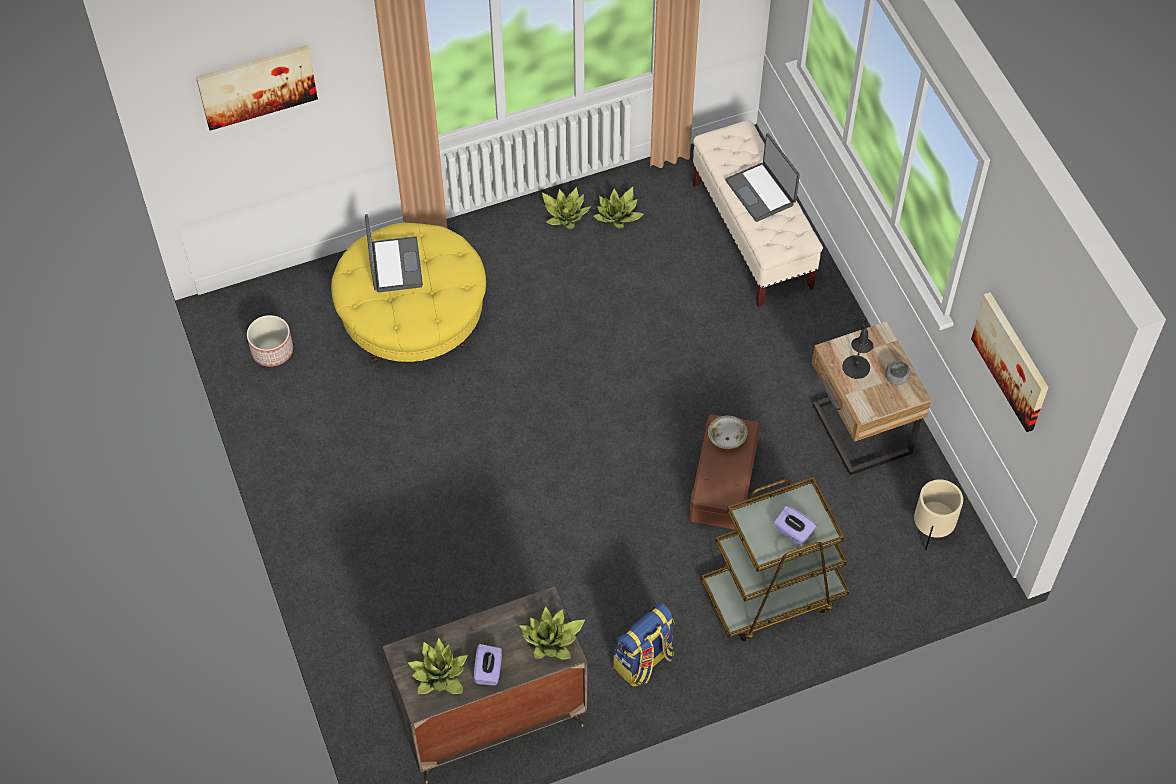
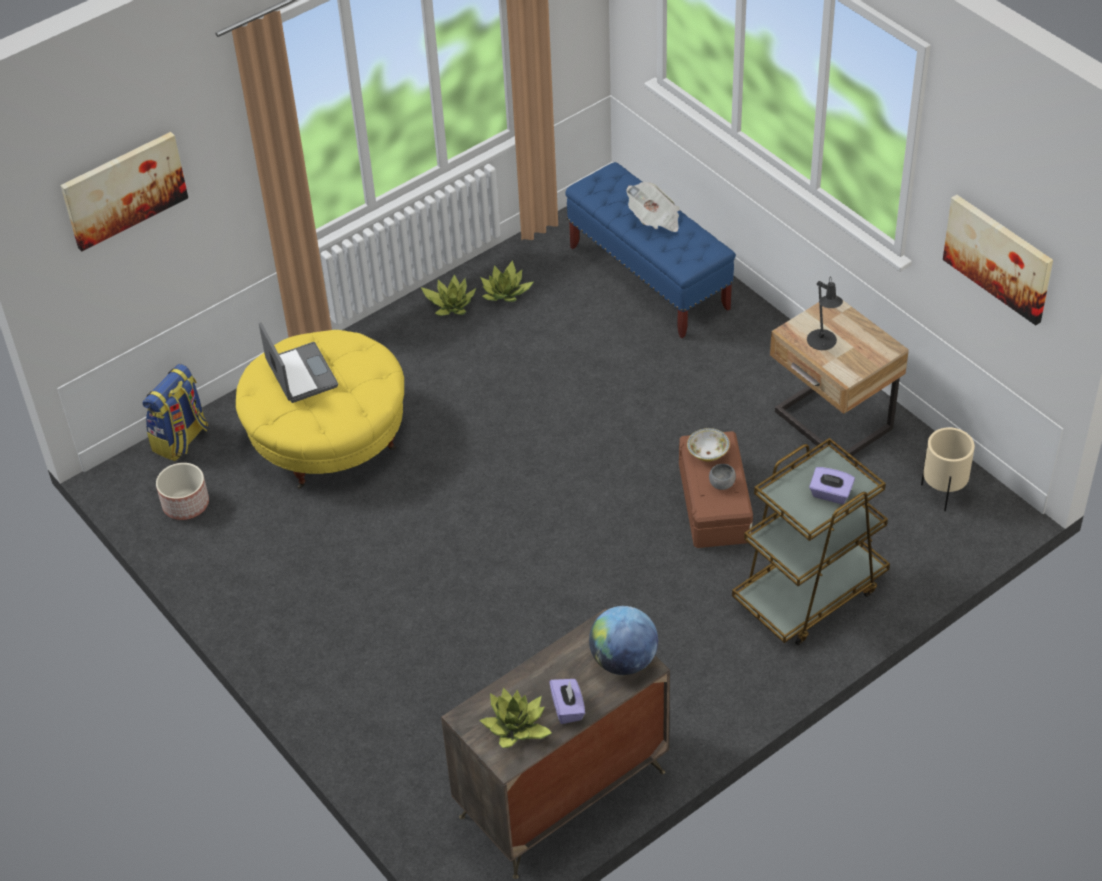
camera: 15 degrees left, 10 degrees down
(551, 640) = (623, 660): potted plant -> globe
(644, 661) = (702, 693): backpack -> backpack (181, 440)
(752, 236) = (649, 278): beige bench -> blue bench
(761, 192) = (654, 219): laptop -> newspaper
(896, 378) = (865, 339): grey bowl -> grey bowl (721, 484)

